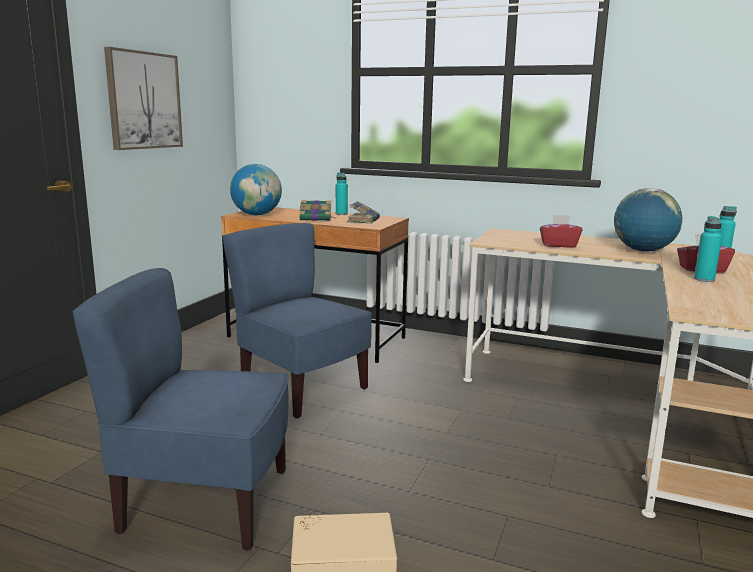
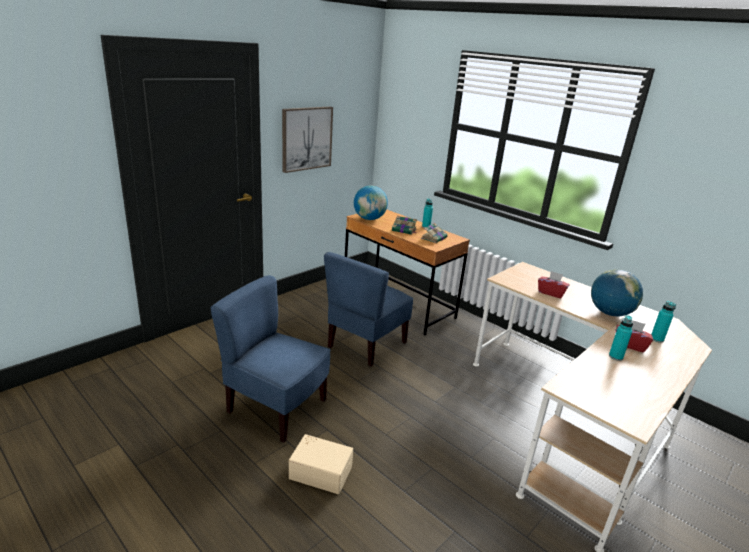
camera: 20 degrees right, 10 degrees up
(302, 389) = (366, 344): blue chair -> blue chair turned 120 degrees counterclockwise

